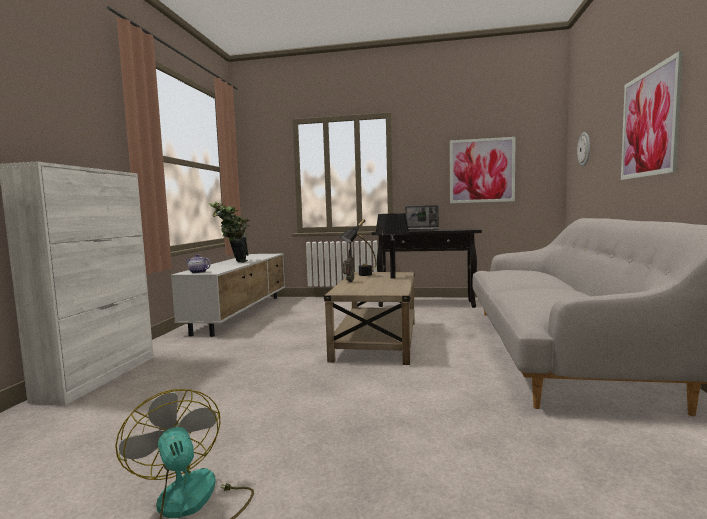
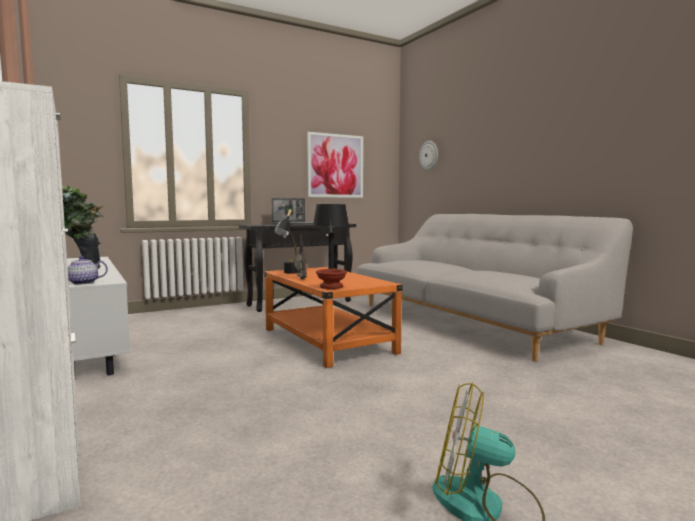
camera: 40 degrees left, 0 degrees up
(343, 291) = (332, 287): none -> brown bowl
(376, 341) = (327, 341): beige coffee table -> orange coffee table
(649, 123) = (516, 142): picture -> none

